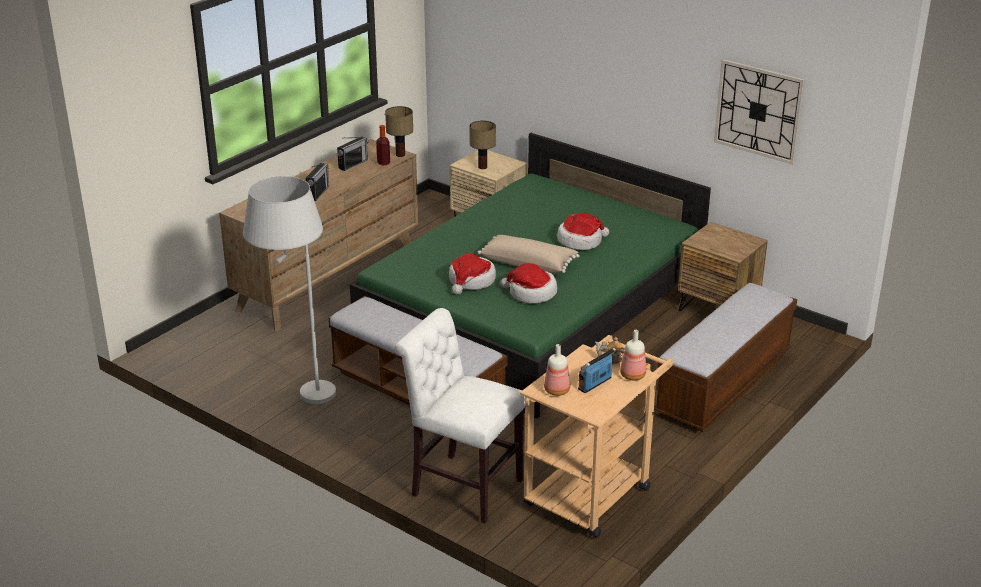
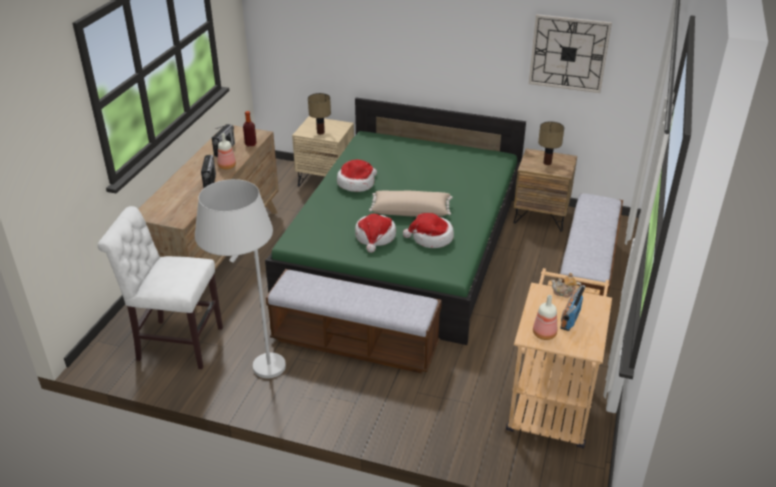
camera: 20 degrees left, 5 degrees up
(401, 155) = (261, 134): table lamp -> table lamp (548, 163)
(462, 486) = (445, 427): white chair -> white chair (175, 343)
(581, 241) = (439, 183): hat -> hat (357, 183)
(632, 375) = (592, 304): bottle -> bottle (226, 166)

